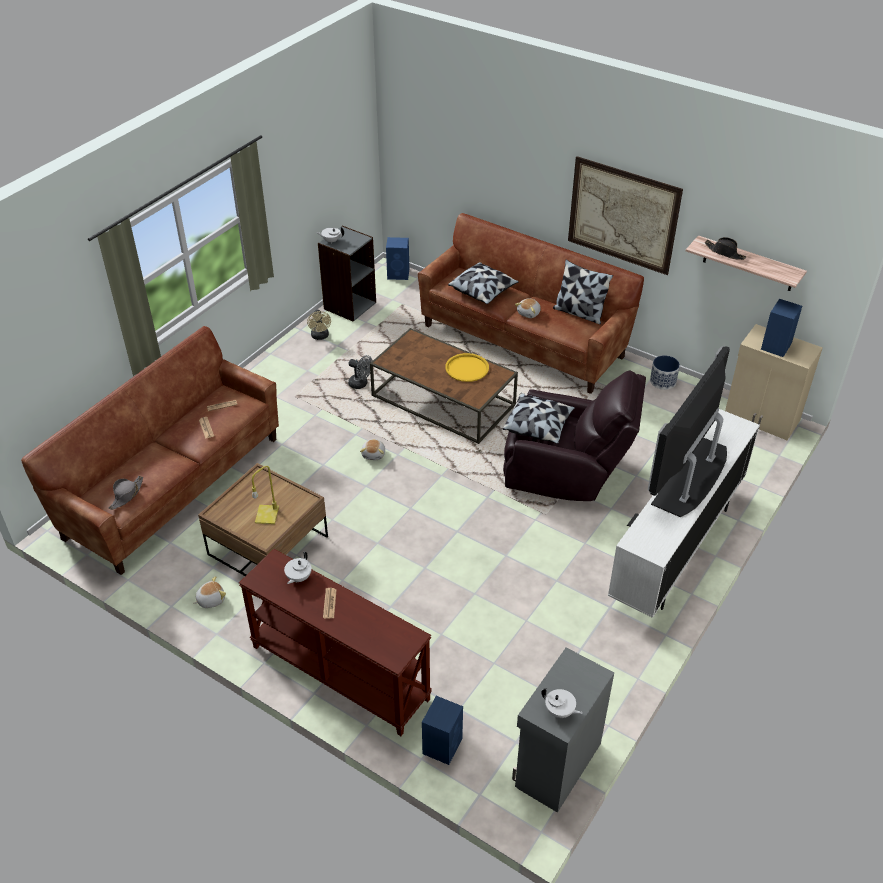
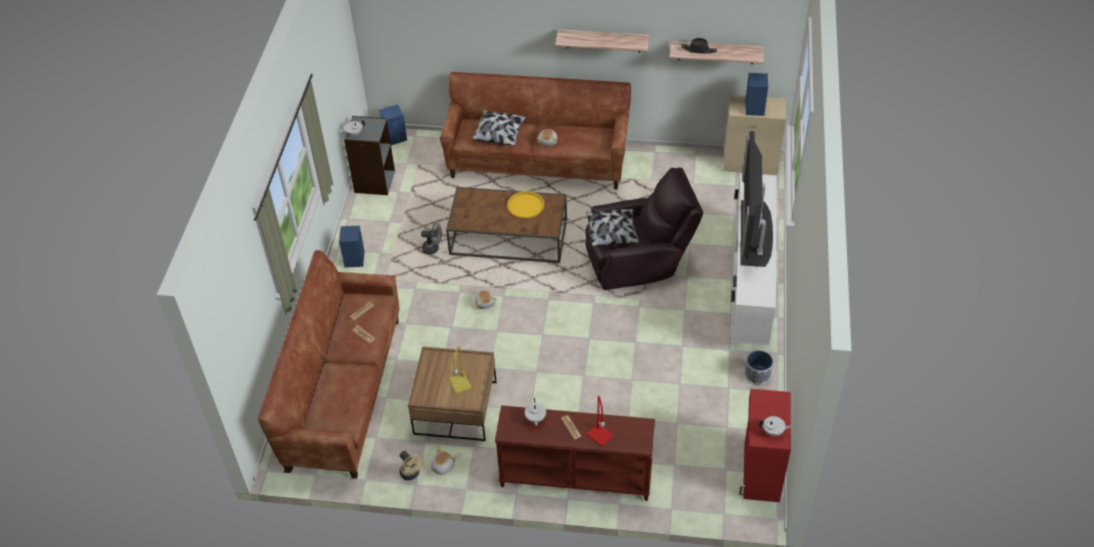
camera: 25 degrees left, 5 degrees up
(126, 495) = (343, 413): grey hat -> none
(320, 336) = (369, 219): beige fan -> beige fan (411, 474)
(354, 625) = (599, 435): none -> red table lamp
(443, 745) = (679, 493): blue speaker -> blue speaker (354, 258)
(556, 764) = (760, 472): grey cabinet -> red cabinet
(579, 313) = (585, 127): pillow -> none
(623, 215) = (603, 40): picture -> shelf
(662, 382) = (664, 159): planter -> planter (757, 374)

